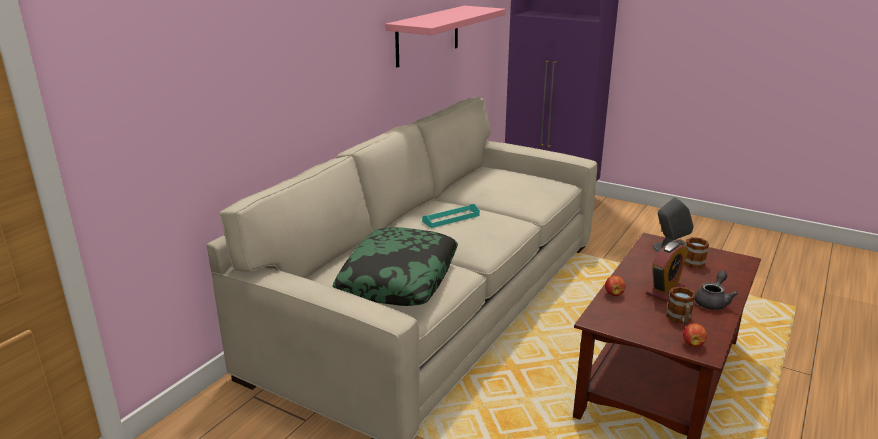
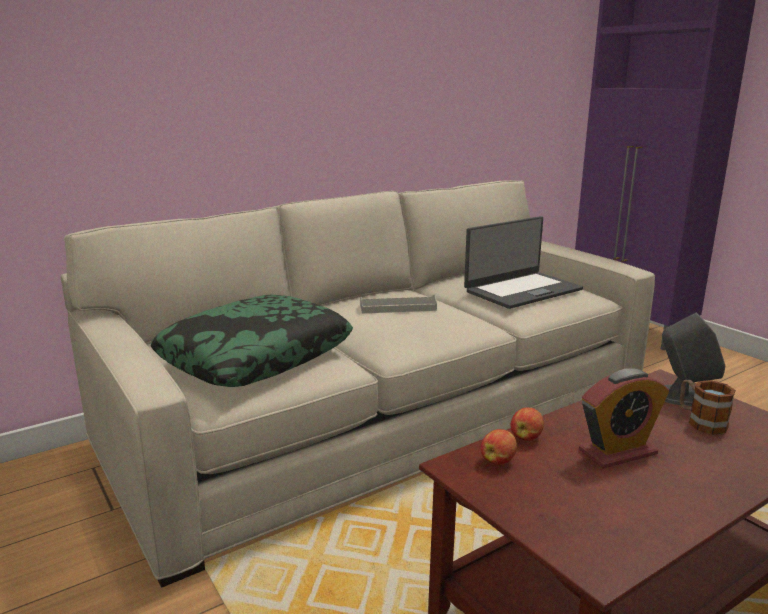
camera: 25 degrees right, 5 degrees down
(428, 35) = (451, 95): pink shelf -> none
(451, 218) = (398, 308): turquoise tray -> grey tray
(517, 187) = (522, 290): none -> laptop
(680, 319) = (601, 501): mug -> none
(693, 344) = (587, 546): apple -> apple (498, 461)
(713, 301) = (691, 488): grey teapot -> none

